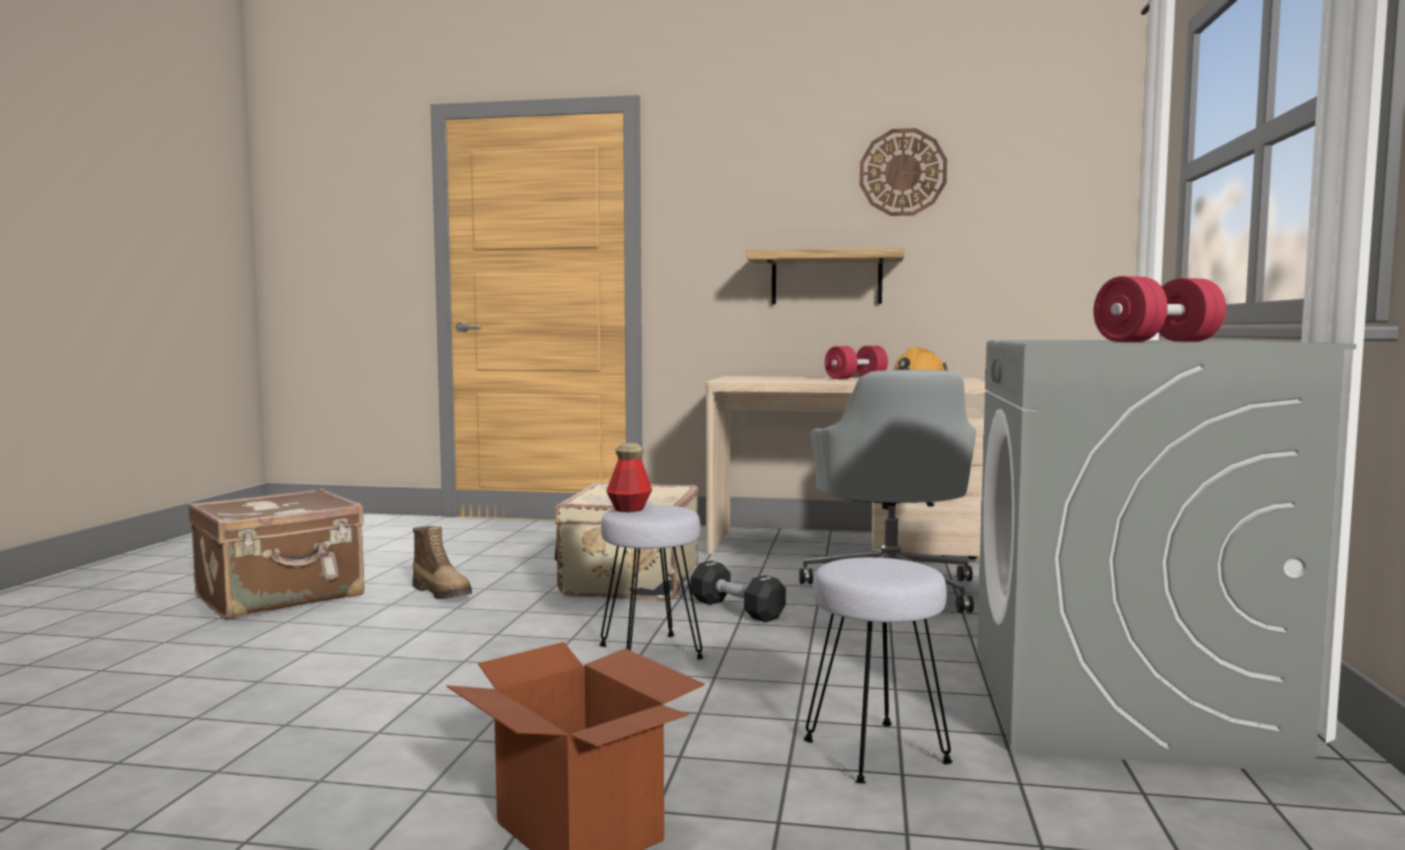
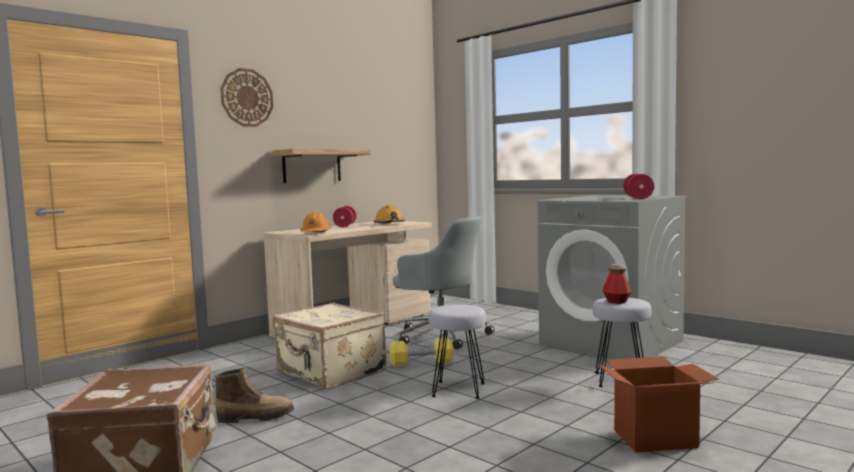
camera: 55 degrees left, 0 degrees up
(629, 509) = (446, 310): bottle -> bottle (616, 301)
(737, 609) = (421, 363): black dumbbell -> yellow dumbbell
(738, 380) = (315, 233): none -> orange hard hat
(902, 172) = (345, 104): wall clock -> wall clock (247, 97)

